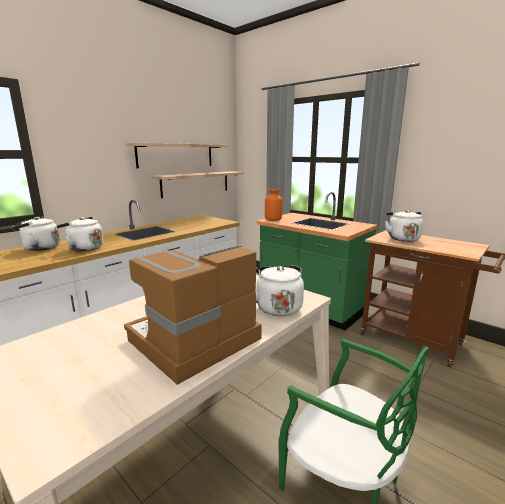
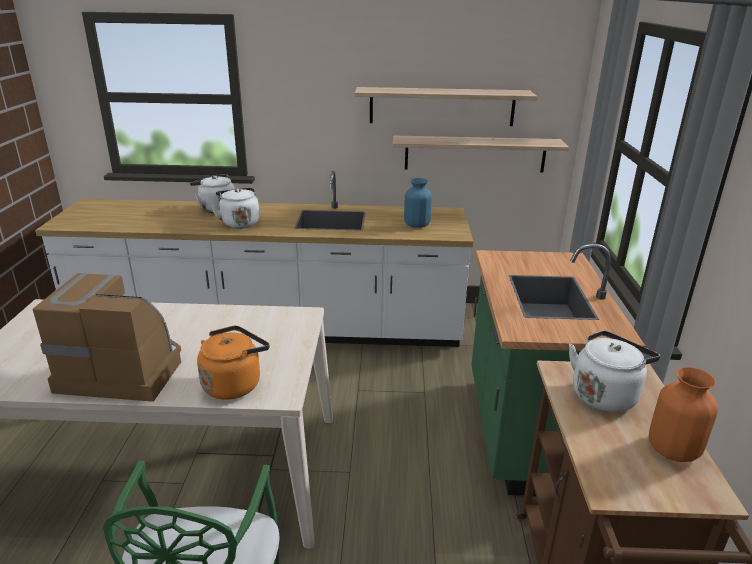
camera: 50 degrees right, 10 degrees up
(199, 223) = (417, 224): none -> blue vase
(273, 220) = (501, 258): orange vase -> orange vase (673, 449)
(277, 307) = (234, 384): white kettle -> orange kettle

